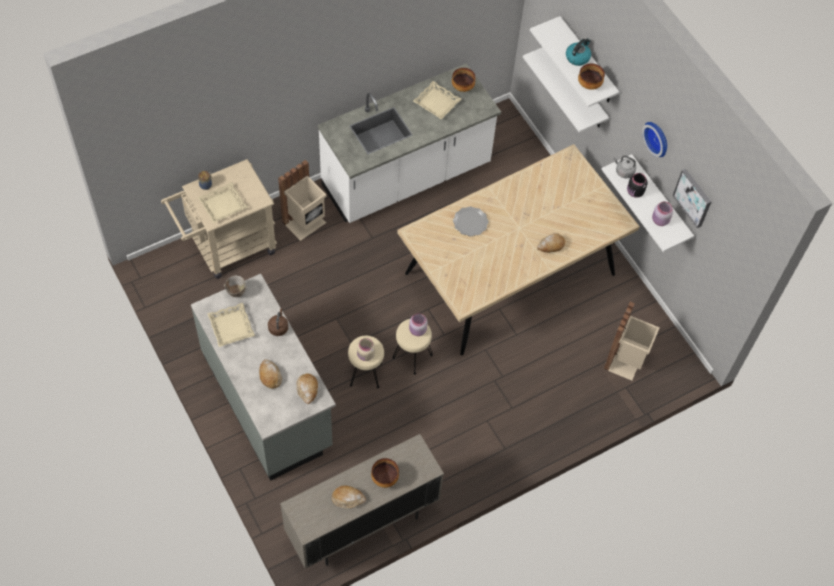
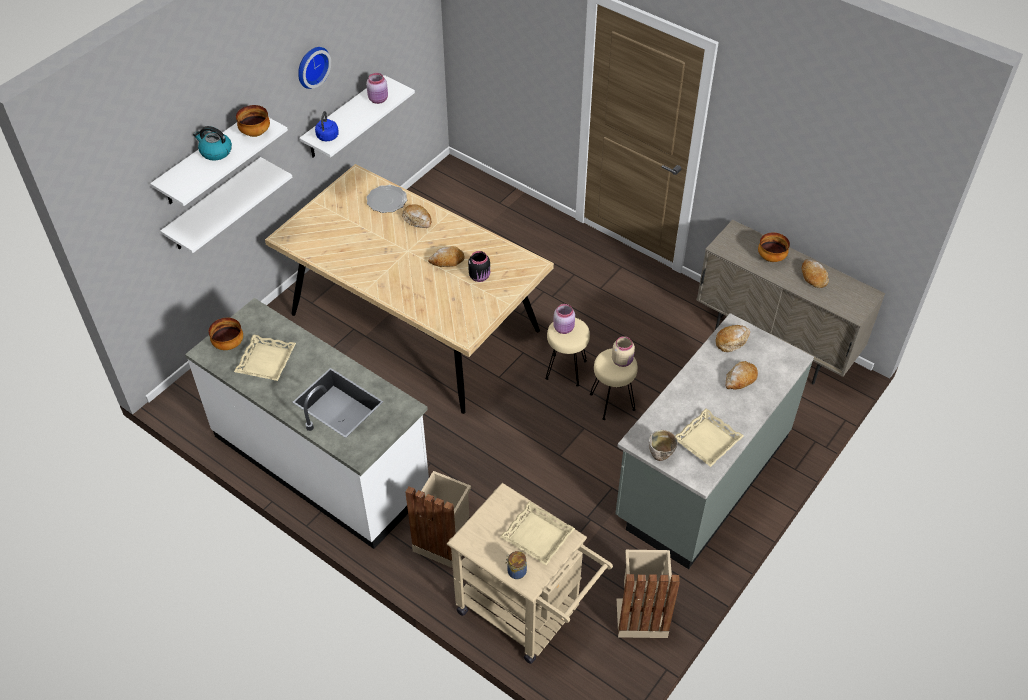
camera: 110 degrees left, 10 degrees down
(278, 327) = (677, 396): brown kettle -> none
(470, 222) = (423, 292): plate -> plate (387, 201)
(495, 249) = (447, 261): none -> bread
(623, 171) = (327, 137): grey kettle -> blue kettle
(625, 361) = (470, 209): beige trash can -> beige trash can (641, 615)
(634, 192) = (351, 123): black jar -> black jar (480, 276)
(693, 197) = (366, 44): picture -> none

